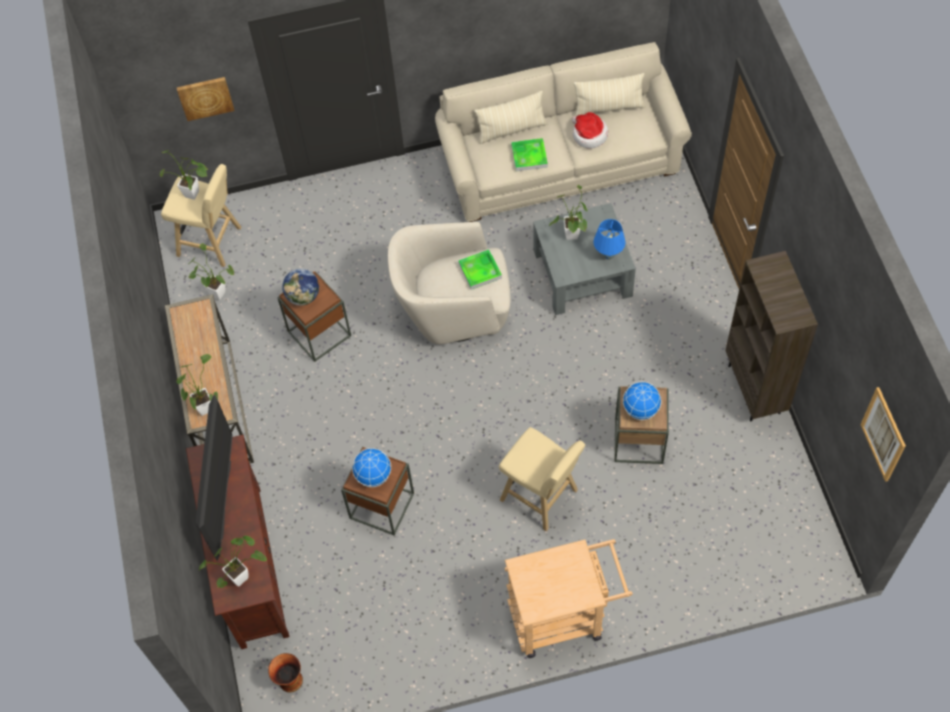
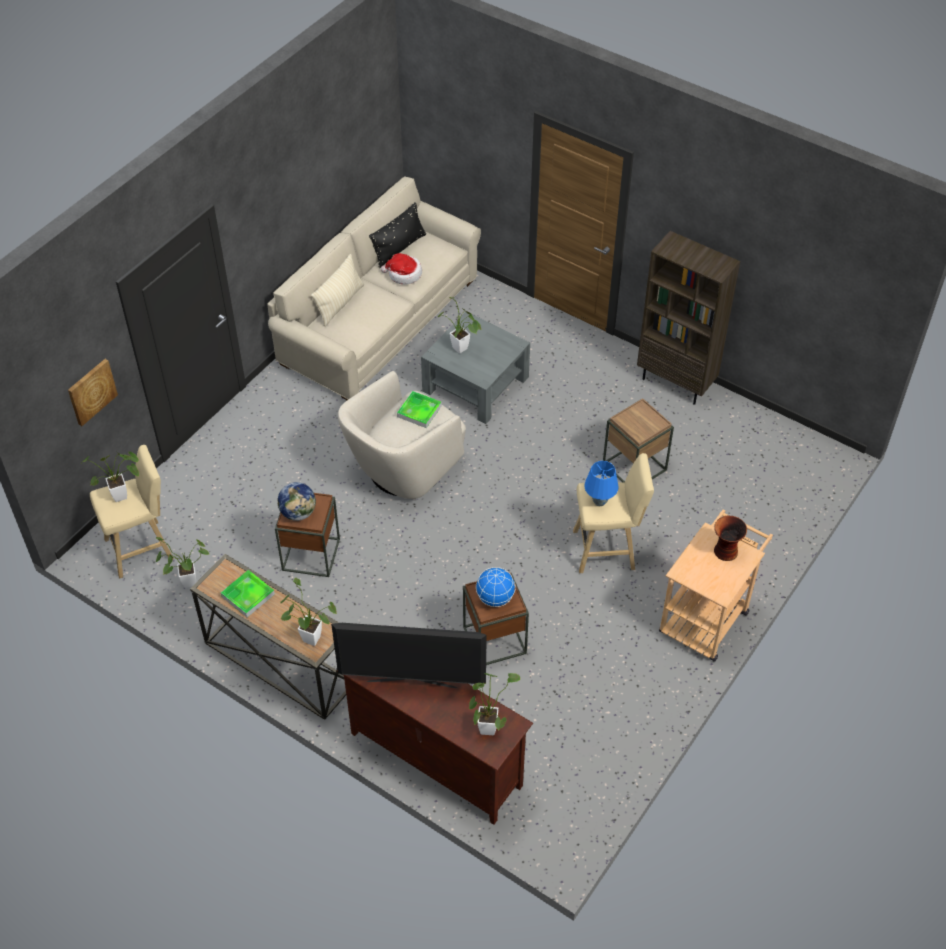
camera: 45 degrees left, 10 degrees down
(224, 499) = (412, 683): television -> television turned 135 degrees clockwise
(290, 680) = (557, 816): vase -> vase (725, 552)
(529, 156) = (373, 313): tray -> tray (248, 595)
(608, 107) = (399, 249): beige pillow -> black pillow
(608, 255) = (501, 345): blue table lamp -> blue table lamp (599, 501)
(641, 409) = (640, 423): globe -> none
(883, 434) = (862, 291): picture -> none

